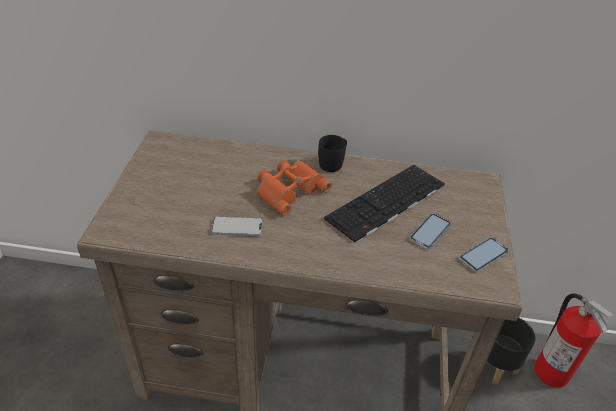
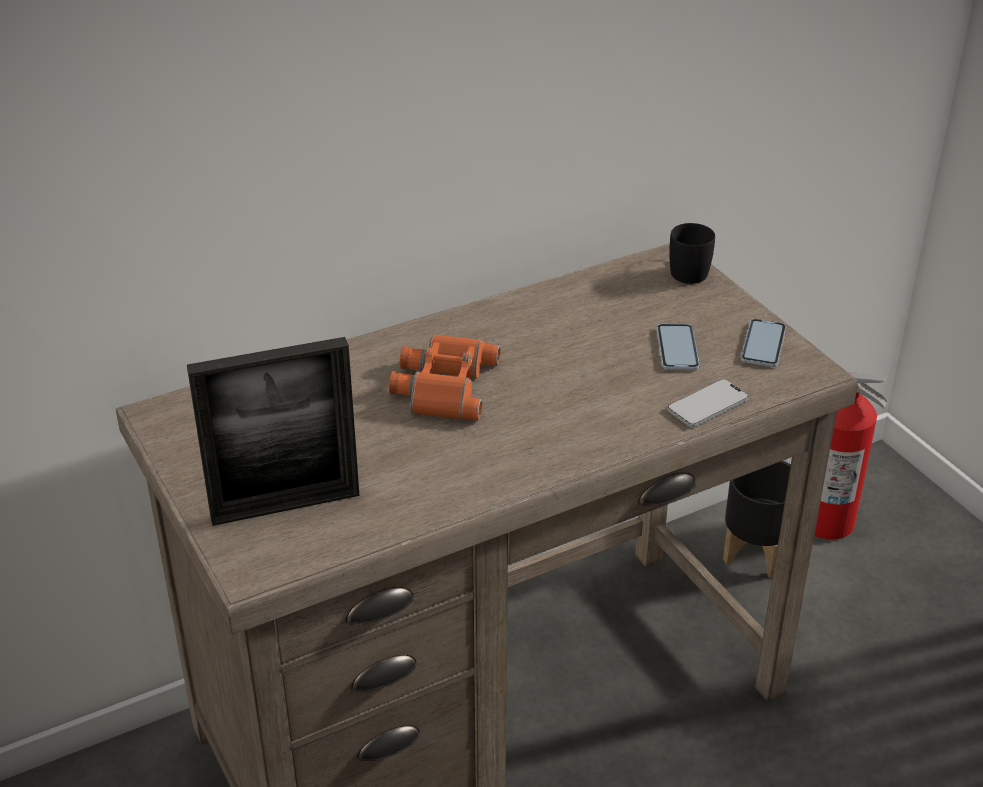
camera: 35 degrees left, 5 degrees down
(155, 209) = (285, 505): none -> picture frame
(237, 227) = (433, 467): phone -> phone (707, 405)
(333, 163) = (461, 323): black mug -> black mug (688, 269)
(386, 203) = (589, 341): keyboard -> none

